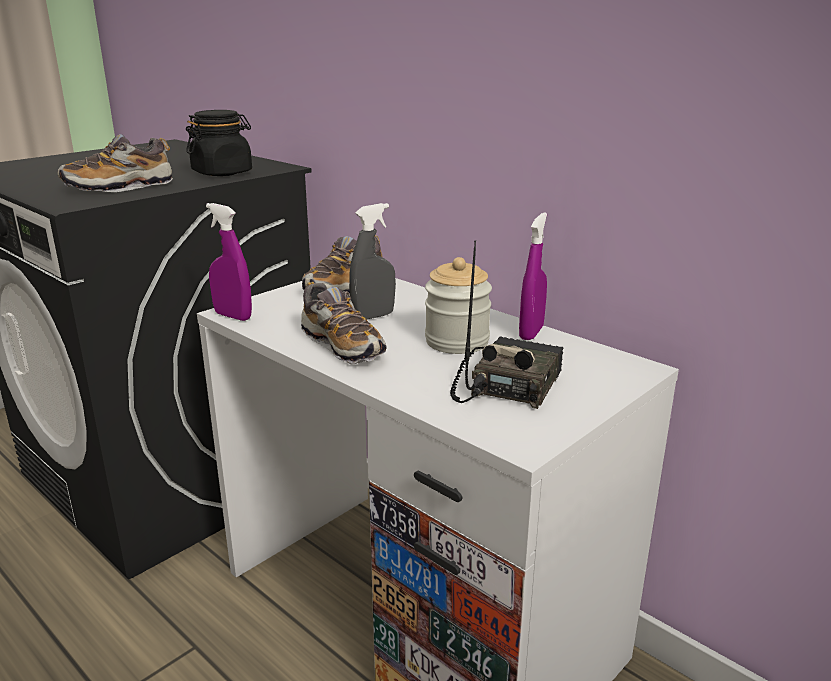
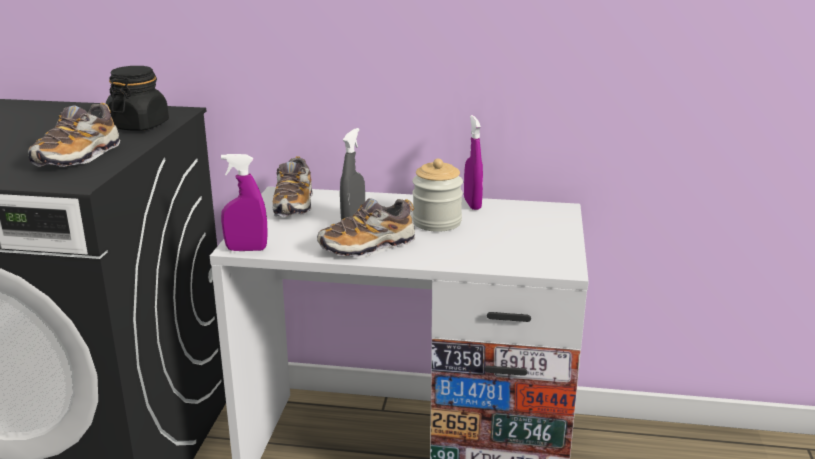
camera: 35 degrees left, 0 degrees up
(342, 346) = (367, 246): shoe -> shoe turned 135 degrees clockwise
(507, 385) = (507, 240): radio -> none

